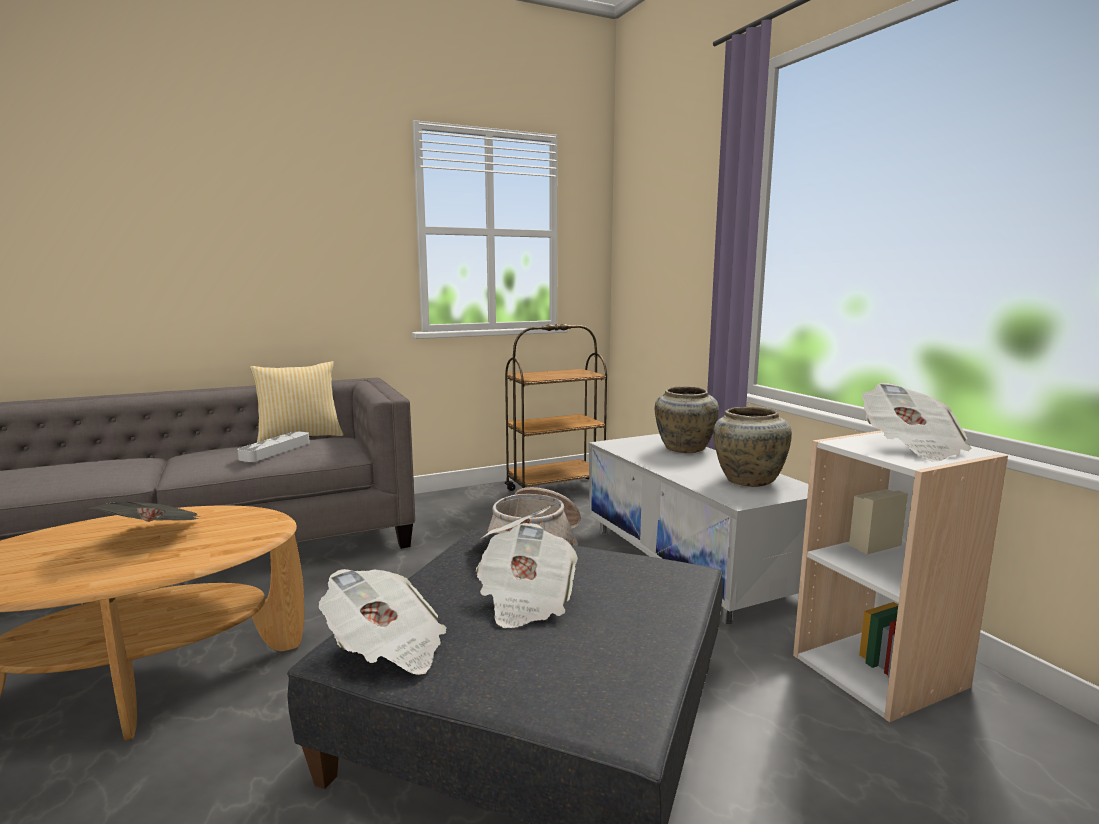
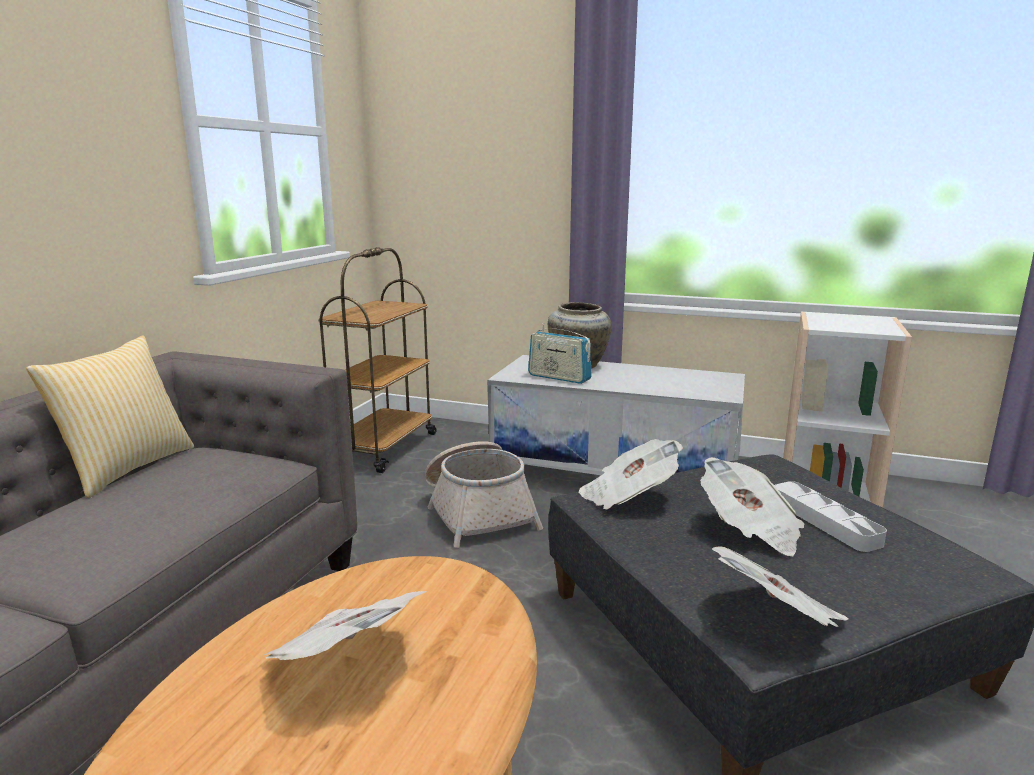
camera: 45 degrees left, 5 degrees up
(275, 450) = (168, 494): grey tray -> grey tray (824, 521)
(641, 453) = (559, 377): none -> radio
(748, 480) = (685, 379): beige vase -> none
(911, 447) = (855, 322): newspaper -> none

